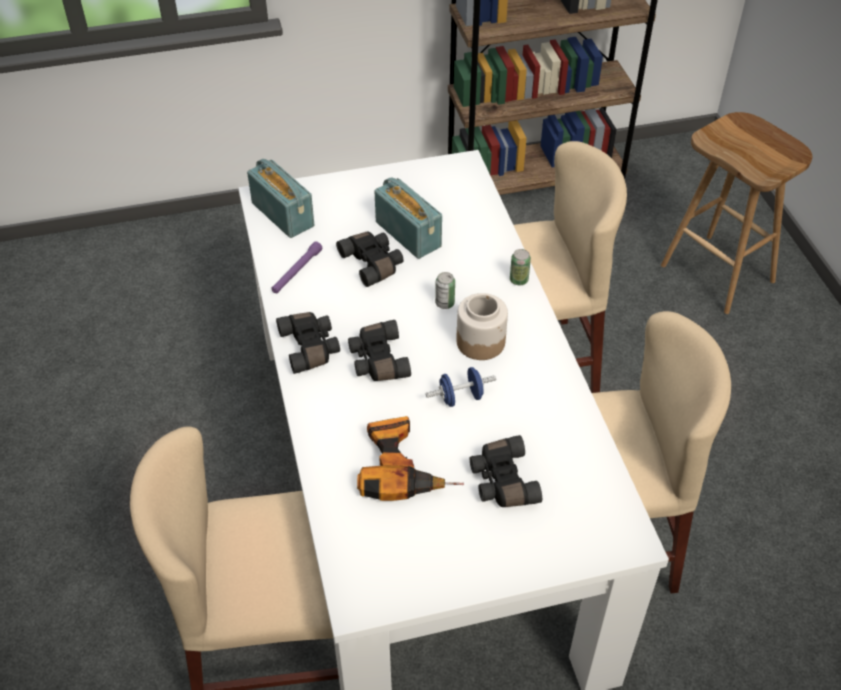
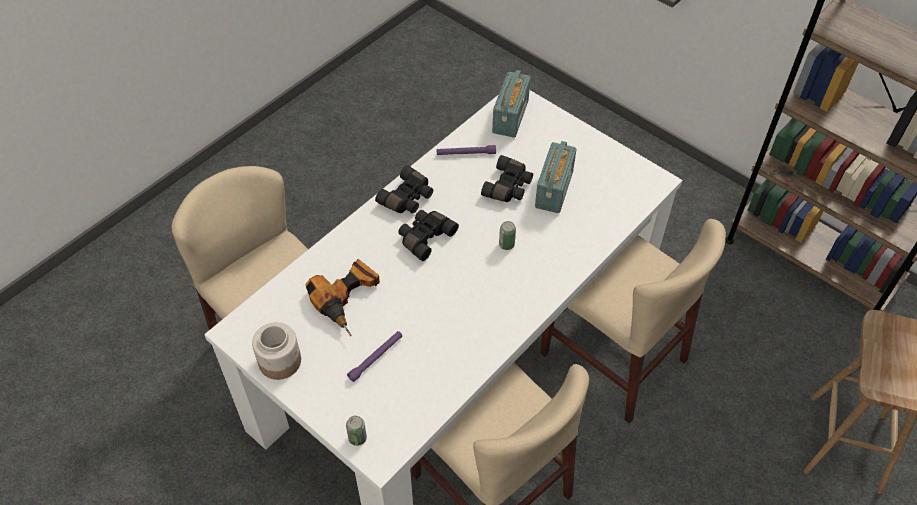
camera: 55 degrees right, 5 degrees up
(460, 397) = (429, 298): blue dumbbell -> none
(480, 341) = (488, 283): jar -> jar (280, 361)
(501, 481) = (376, 358): black binoculars -> purple flashlight
(518, 280) = (567, 274): can -> can (357, 438)

